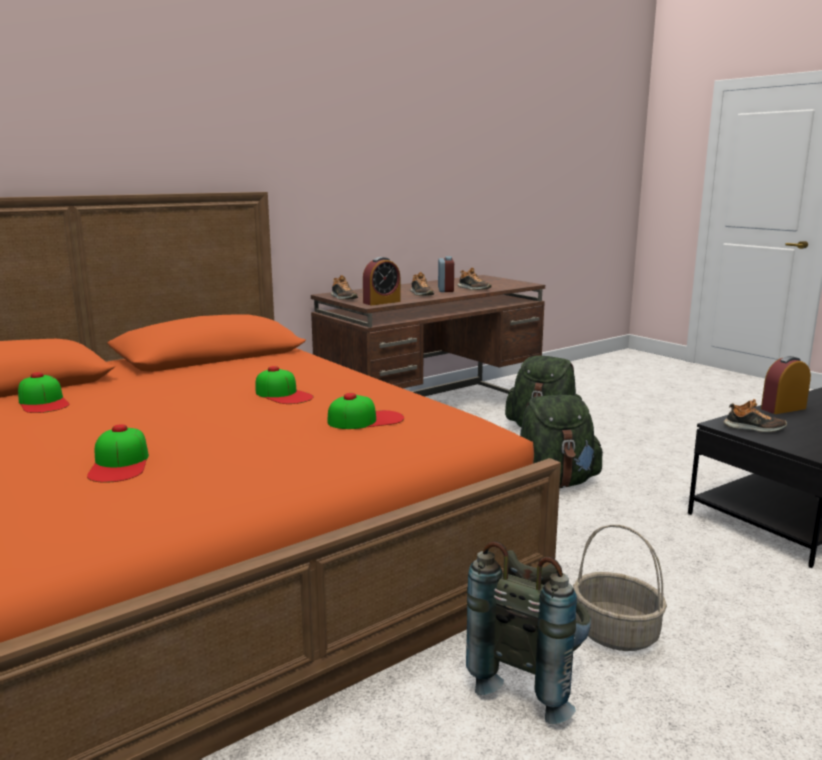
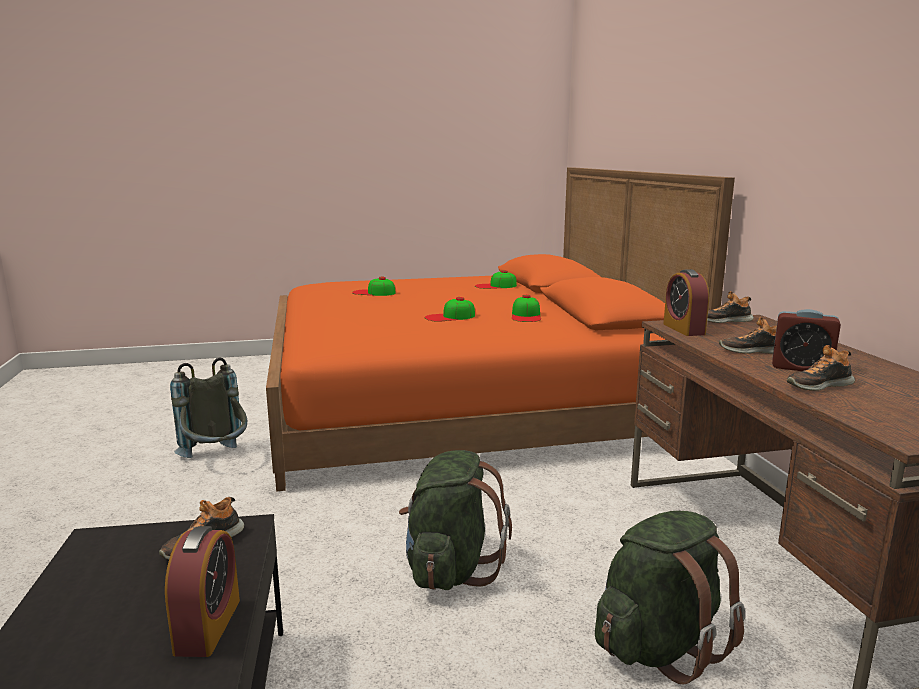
camera: 115 degrees right, 0 degrees up
(366, 420) = (368, 326): cap -> cap (526, 316)
(614, 633) = (205, 497): basket -> none

